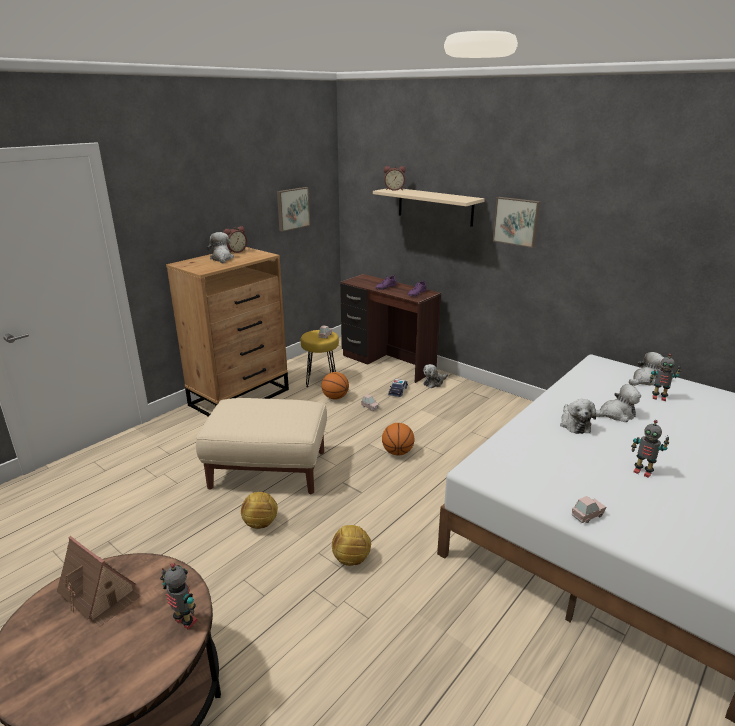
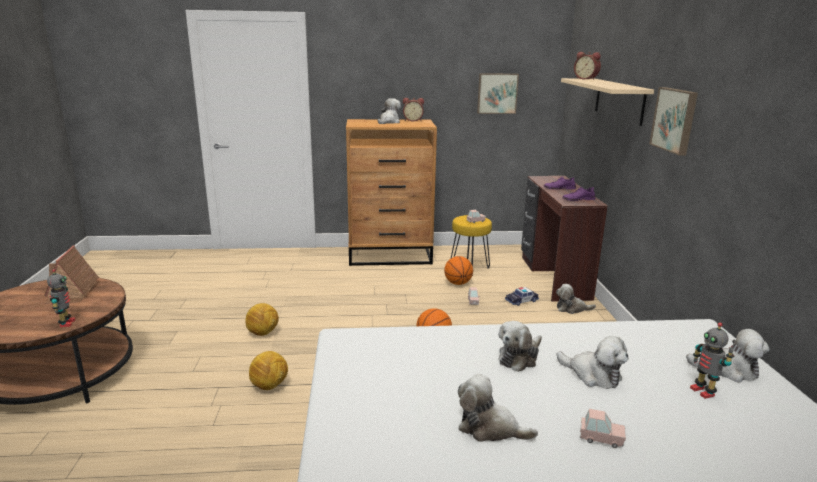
camera: 45 degrees right, 5 degrees down
(268, 469) = (325, 306): beige ottoman -> none
(587, 515) = (345, 417): pink toy car -> pink toy car (601, 438)
(642, 472) = (490, 428): toy robot -> plush toy

